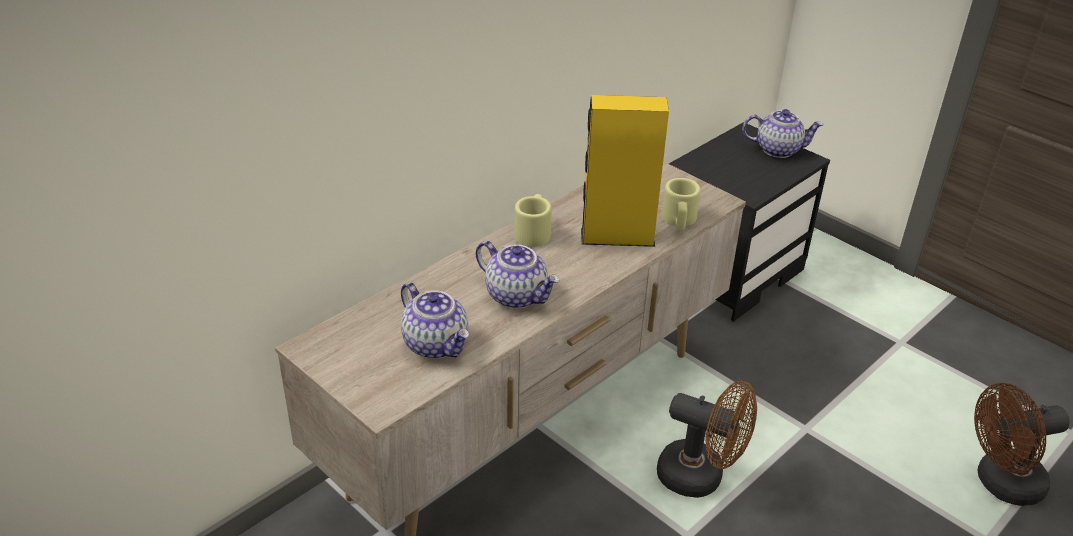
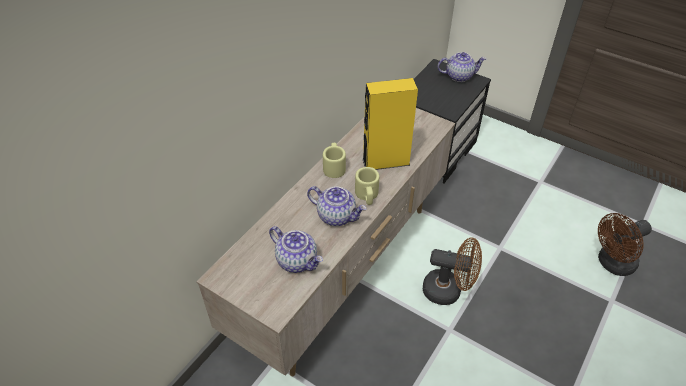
camera: 10 degrees left, 10 degrees up
(679, 221) = (419, 144): beige mug -> beige mug (367, 195)

